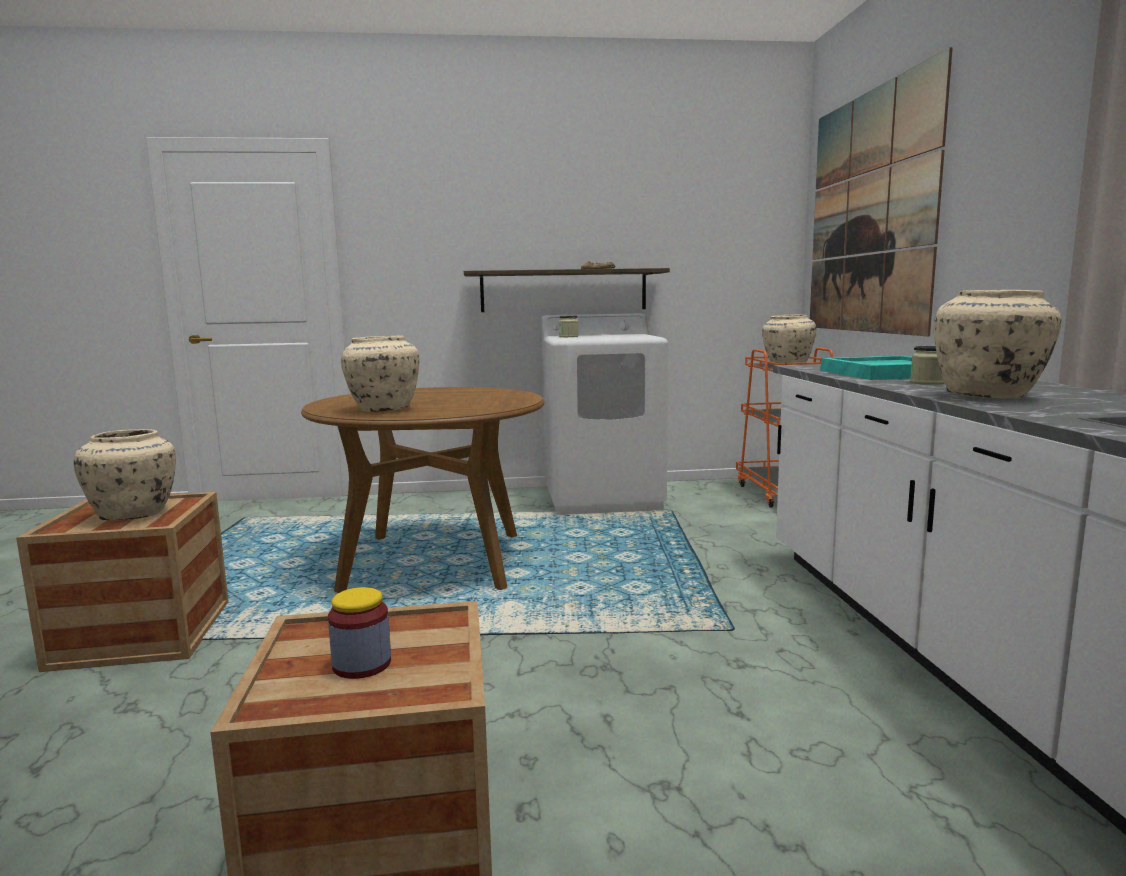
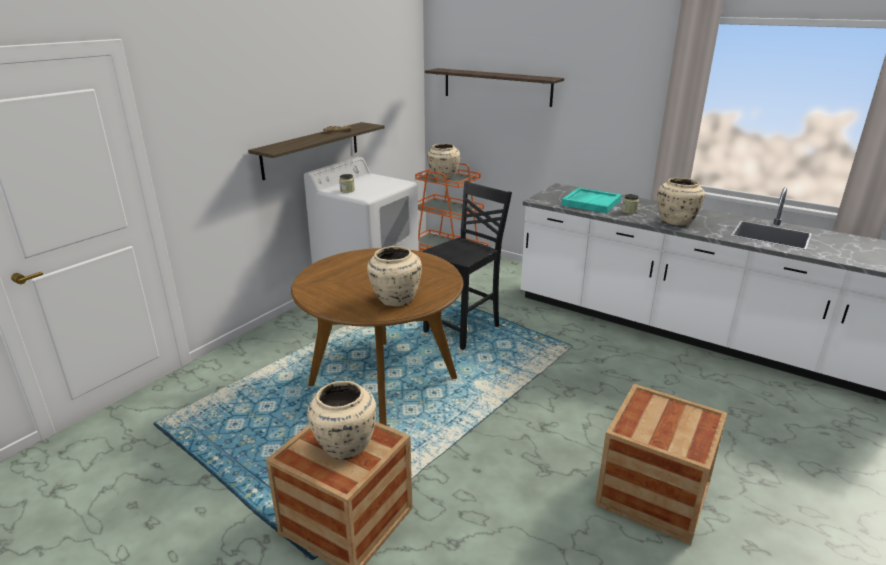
camera: 50 degrees left, 15 degrees up
(362, 664) = (671, 426): jar -> none
(626, 557) = (464, 329): none -> black chair
(869, 213) = (497, 87): picture -> shelf

